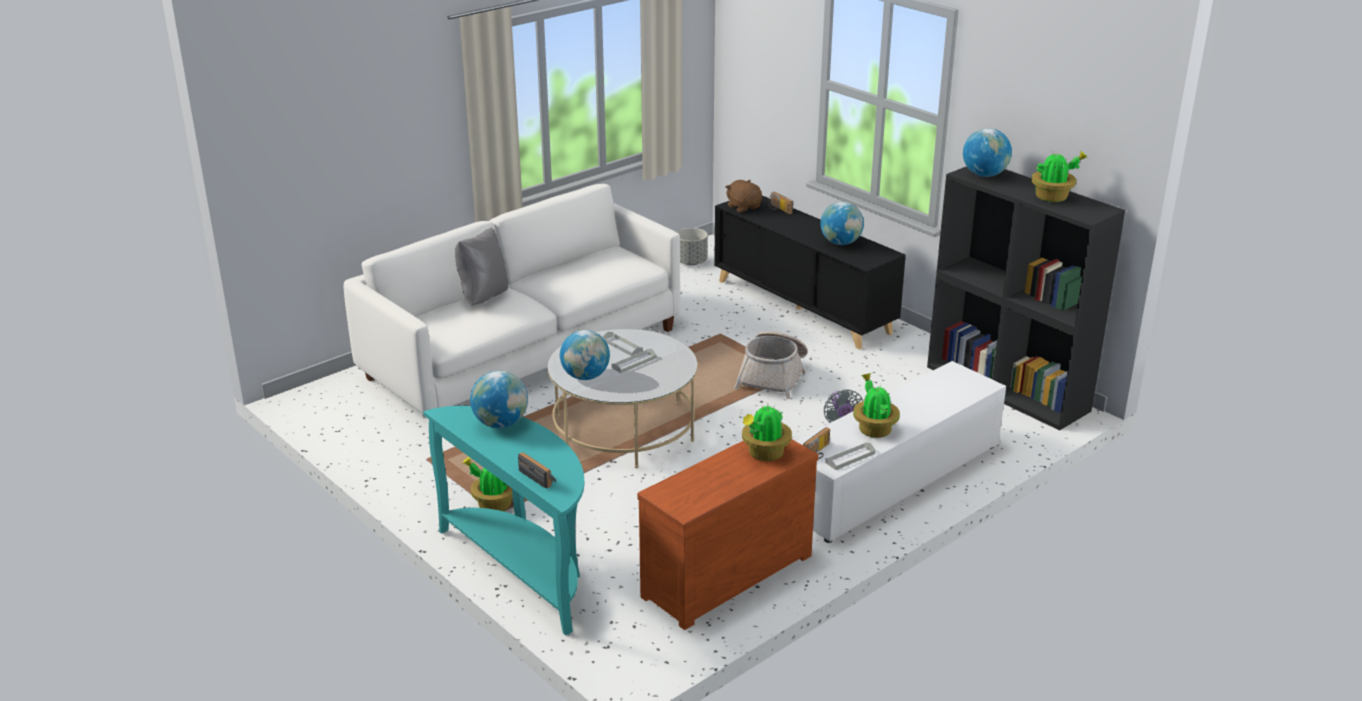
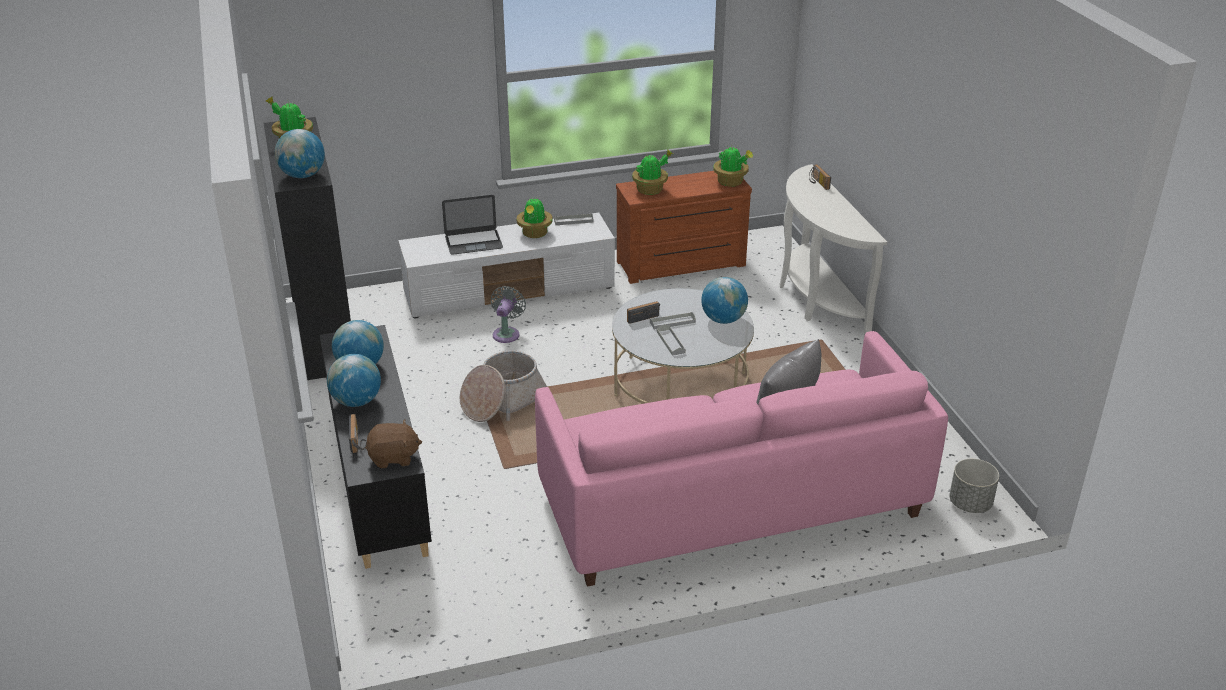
camera: 155 degrees left, 5 degrees up
(493, 504) = (822, 348): potted plant -> potted plant (731, 182)
(501, 424) = (830, 220): globe -> globe (356, 401)
(523, 353) = (731, 503): white sofa -> pink sofa
(524, 569) = (815, 299): turquoise console table -> white console table
(691, 262) = (427, 608): grey planter -> grey planter (970, 504)
(743, 207) = (394, 458): brown plush toy -> brown plush toy turned 90 degrees counterclockwise
(818, 453) = (591, 229): radio -> radio (642, 316)
(926, 403) = (473, 242): none -> laptop

